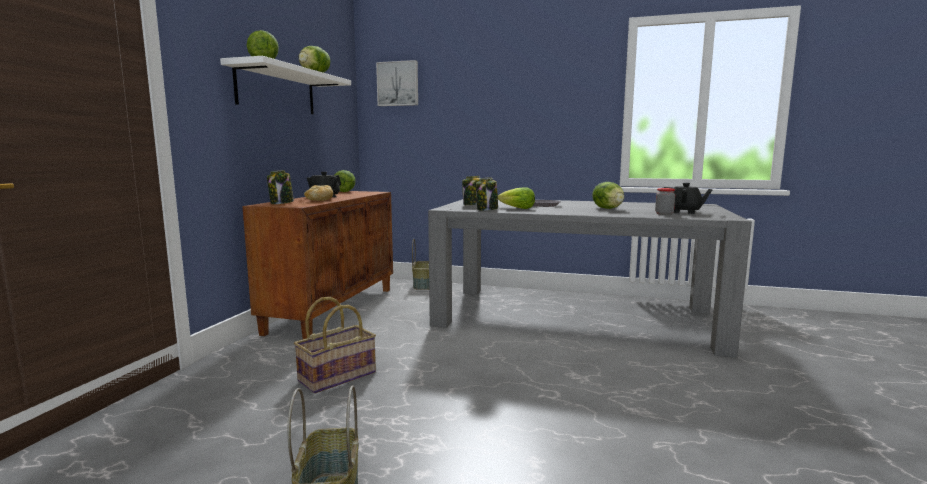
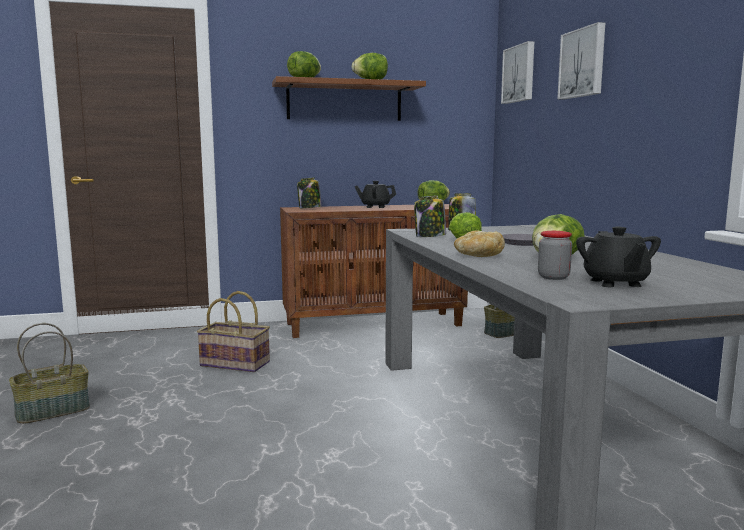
camera: 60 degrees right, 0 degrees up
(277, 90) = (344, 101): white shelf -> brown shelf
(319, 200) = (344, 209): bread -> bread (478, 256)
(483, 84) = (583, 63): none -> picture

